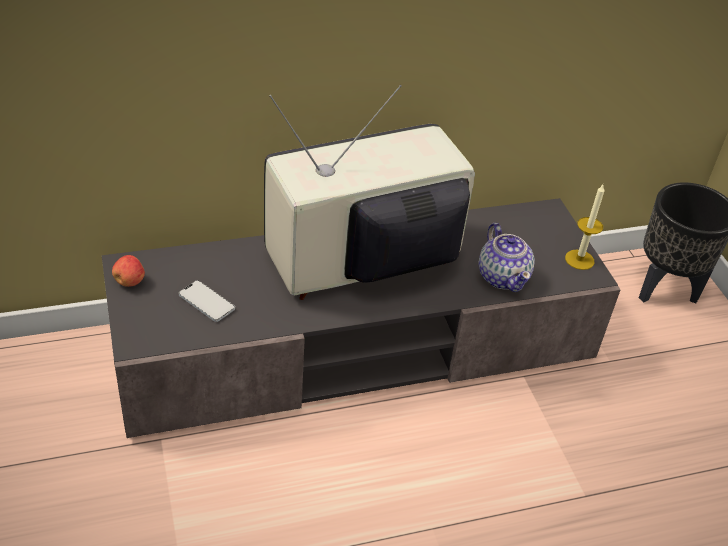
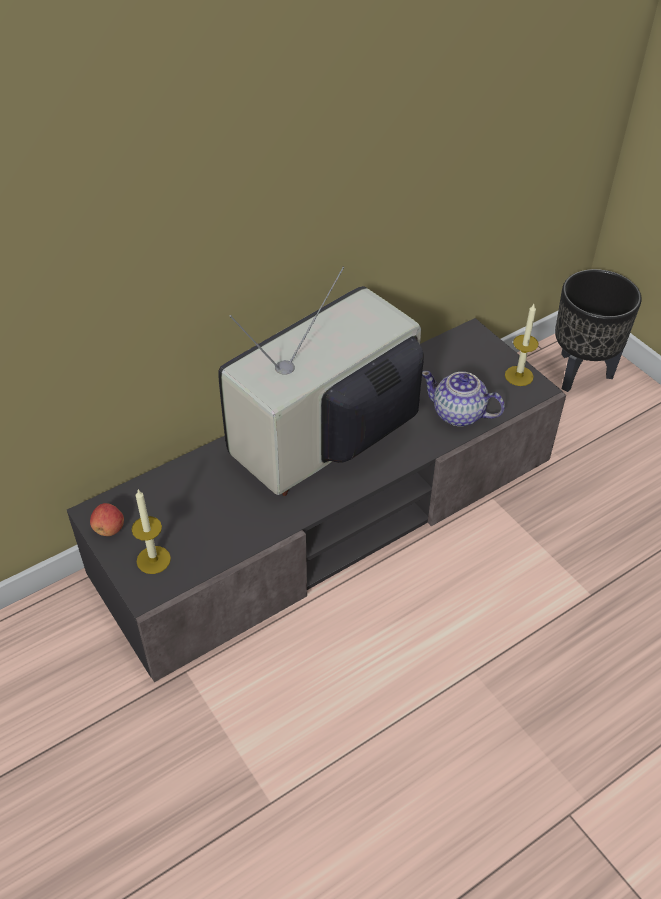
camera: 15 degrees left, 5 degrees up
(155, 318) = (153, 560): none -> candle
(206, 302) = (195, 527): phone -> none
(503, 277) = (459, 414): teapot -> teapot turned 150 degrees clockwise

